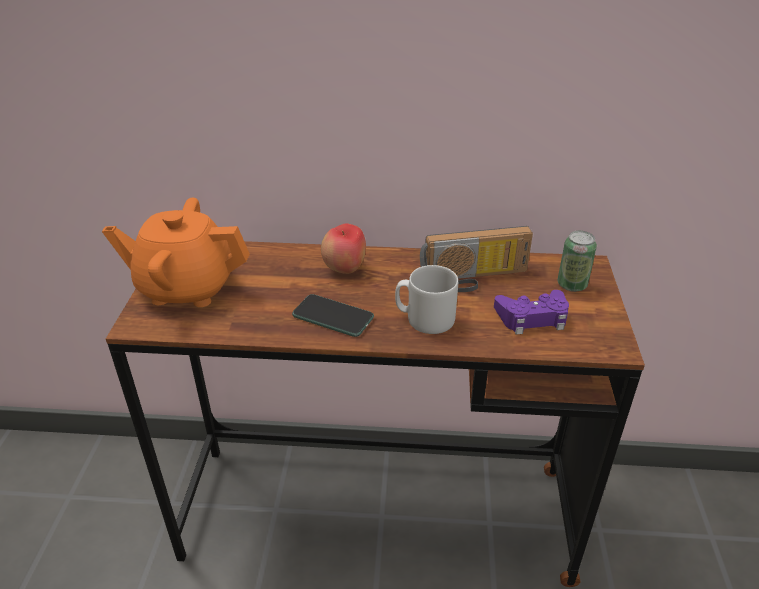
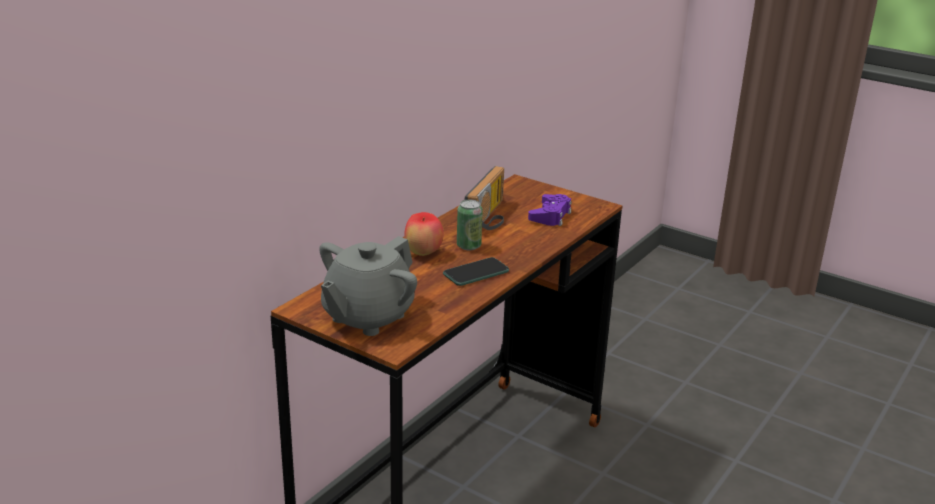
camera: 60 degrees left, 10 degrees down
(186, 288) = (367, 317): orange teapot -> grey teapot
(424, 319) = (514, 245): grey mug -> none
(572, 285) = (532, 194): can -> can (468, 246)

